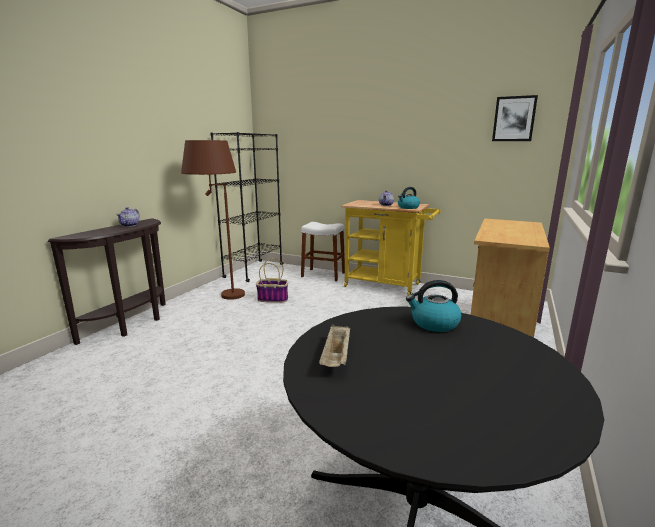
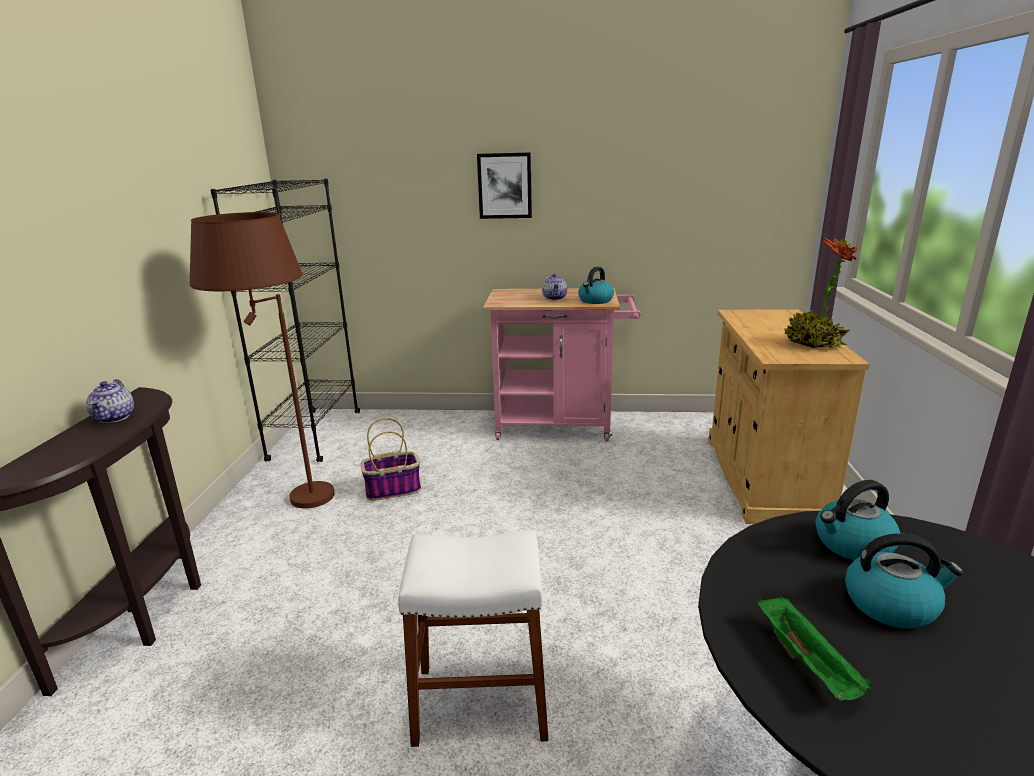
camera: 20 degrees left, 5 degrees up
(323, 275) = (445, 422): white stool -> white stool (481, 702)
(336, 357) = (808, 663): beige tray -> green tray
(387, 286) = (561, 426): yellow cart -> pink cart
(421, 348) = (891, 604): none -> kettle
(514, 119) = (737, 150): picture -> picture (505, 186)
(524, 236) = (813, 343): none -> potted plant

